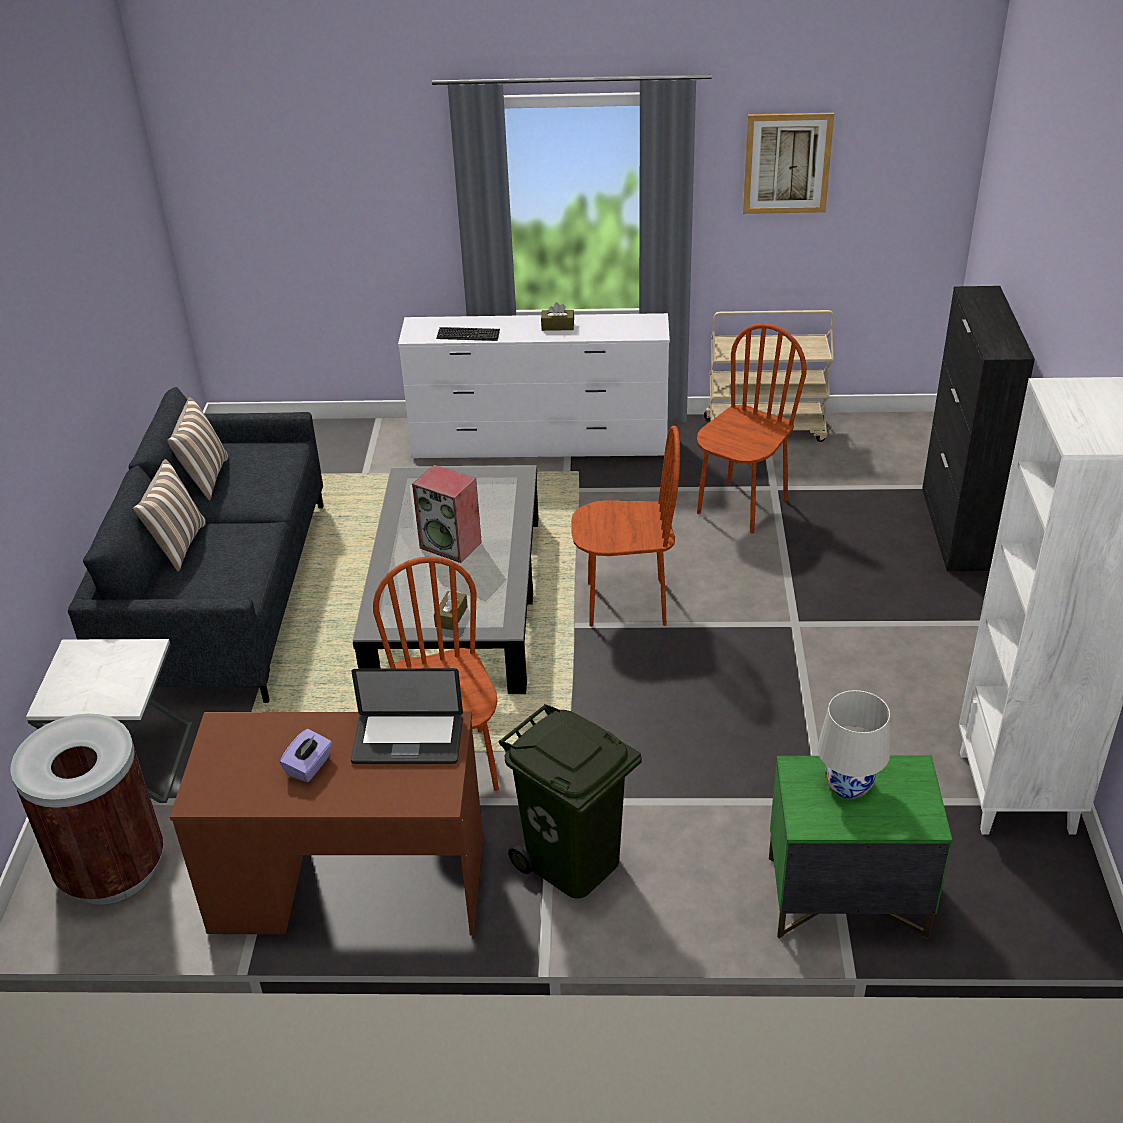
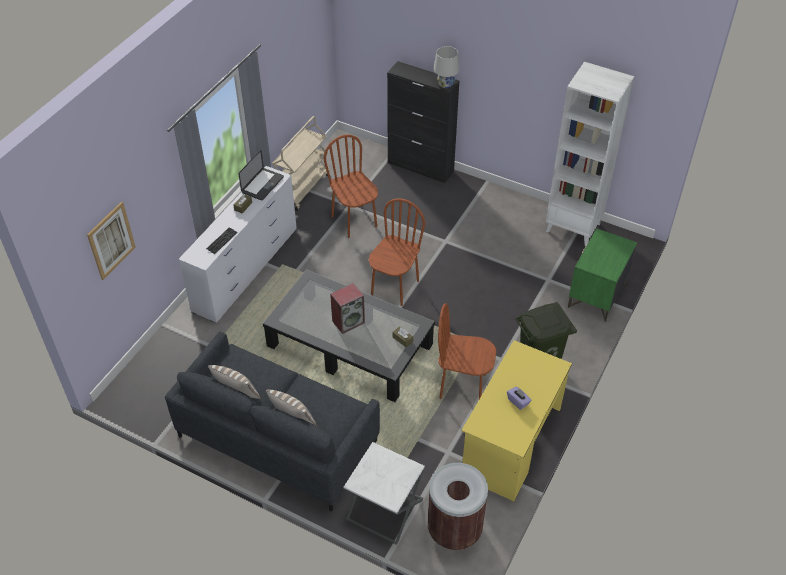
camera: 65 degrees left, 10 degrees up
(349, 884) = (511, 443): brown desk -> yellow desk
(408, 741) = (520, 365): laptop -> laptop (262, 185)
(787, 163) = (279, 63): picture -> picture (111, 240)
(848, 785) = (599, 255): white table lamp -> white table lamp (445, 84)

